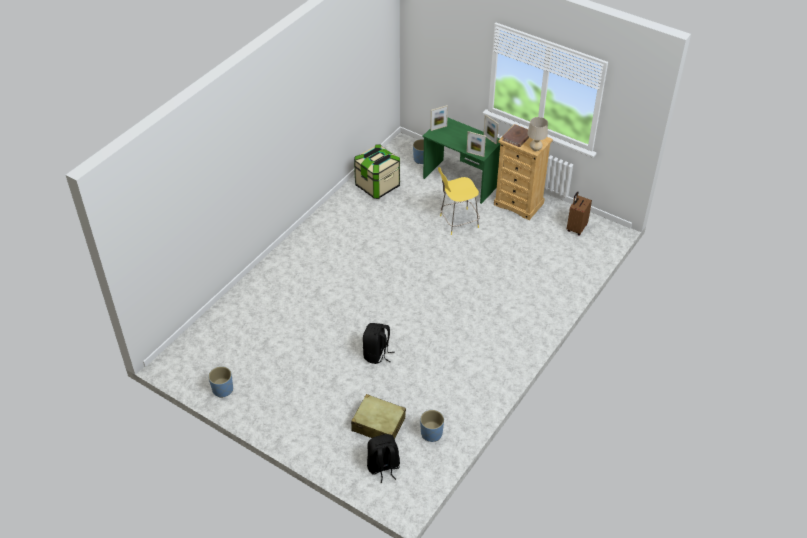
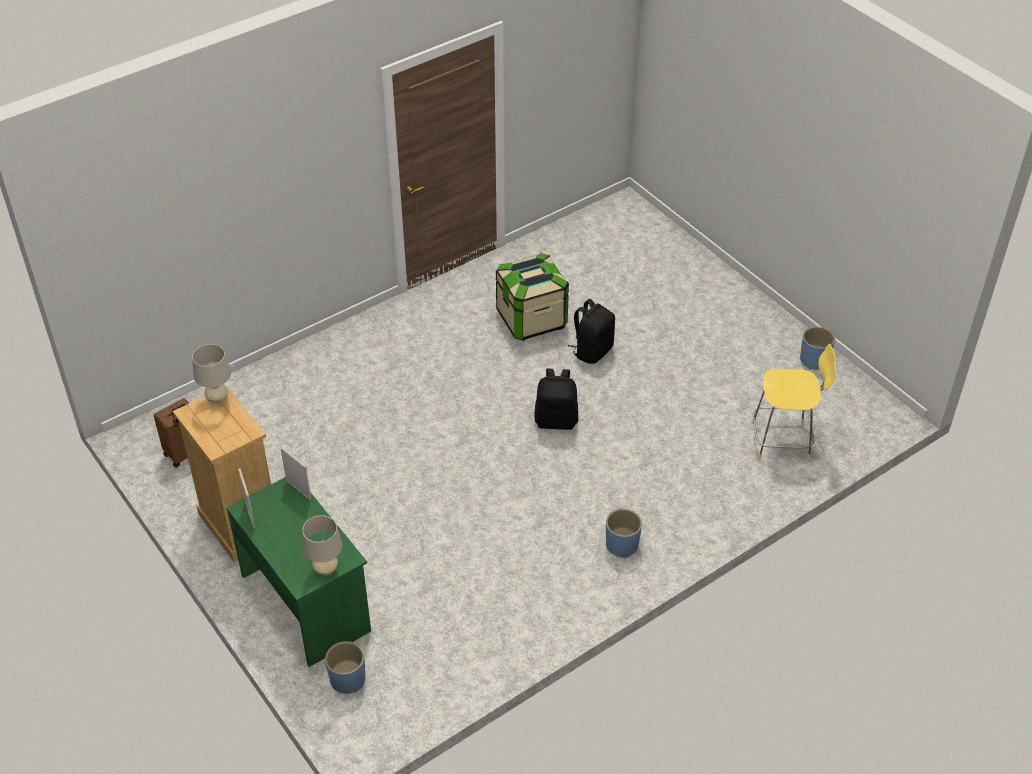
camera: 160 degrees left, 0 degrees up
(377, 186) = (464, 639): storage box -> storage box (531, 319)
(378, 424) = (623, 274): beige suitcase -> none
(383, 467) = (635, 235): black backpack -> black backpack (556, 420)
(431, 433) = (564, 251): blue planter -> blue planter (622, 545)
(438, 128) = (326, 569): picture frame -> beige table lamp
(457, 222) = (364, 519): yellow stool -> yellow stool (783, 440)
(517, 137) = (229, 430): brown book -> none

